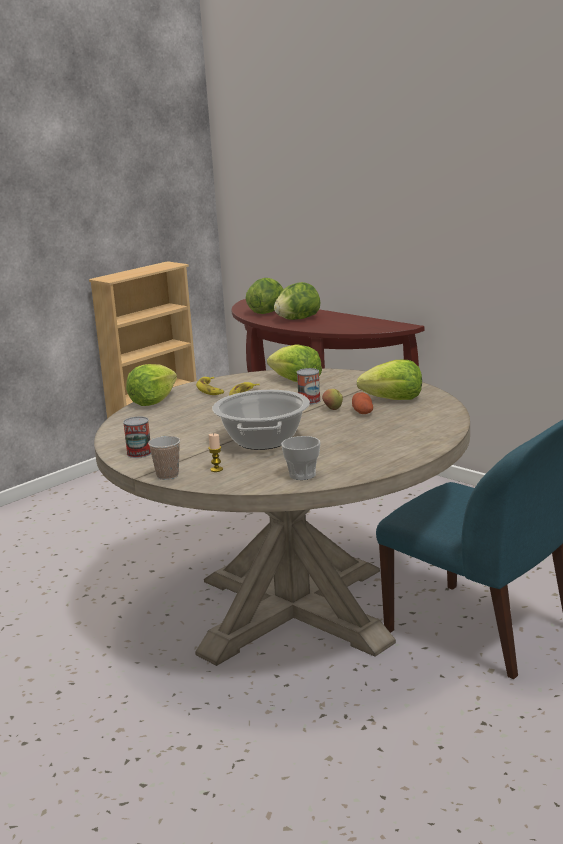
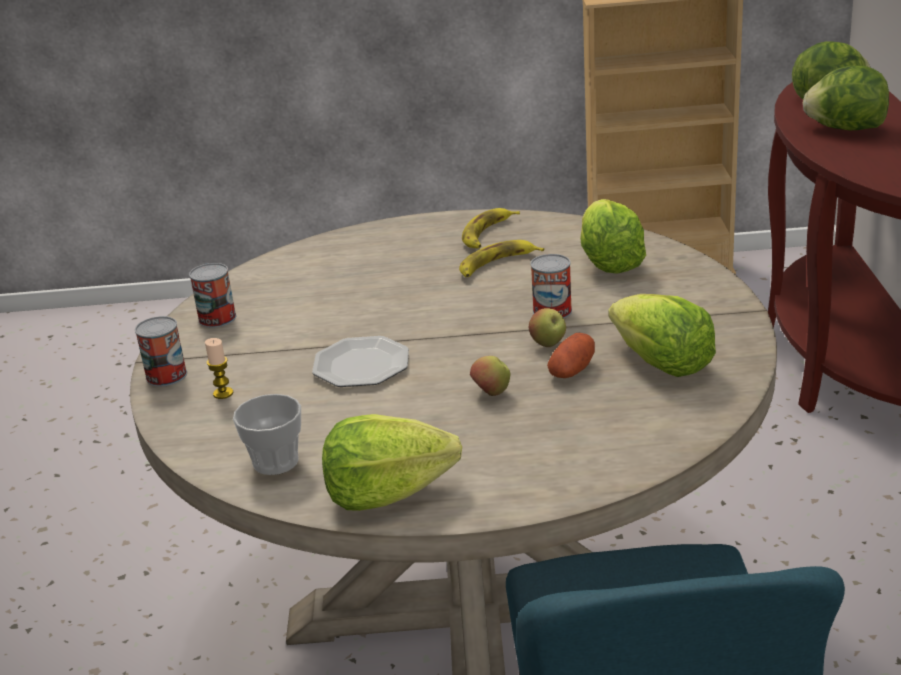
camera: 45 degrees right, 10 degrees up
(153, 401) = (394, 228): lettuce -> lettuce (387, 493)
(167, 476) = (166, 376): cup -> can
(263, 441) = (361, 366): cooking pot -> plate
(345, 428) = (491, 393): none -> apple

